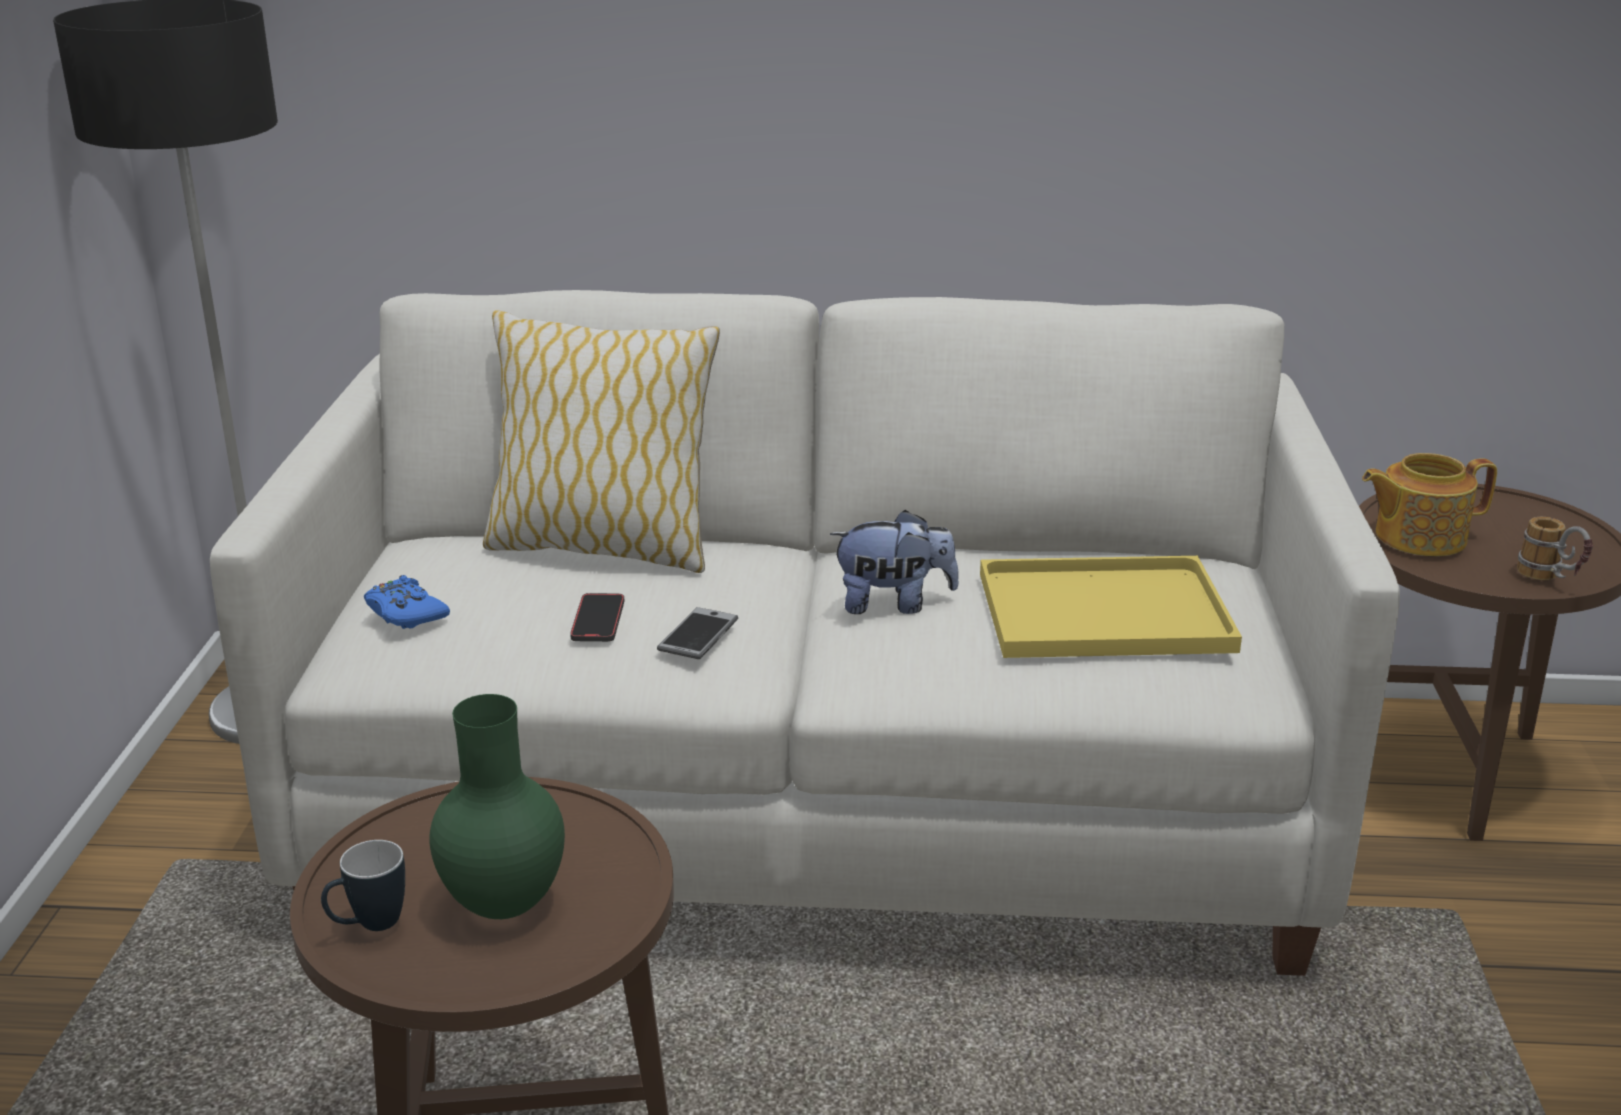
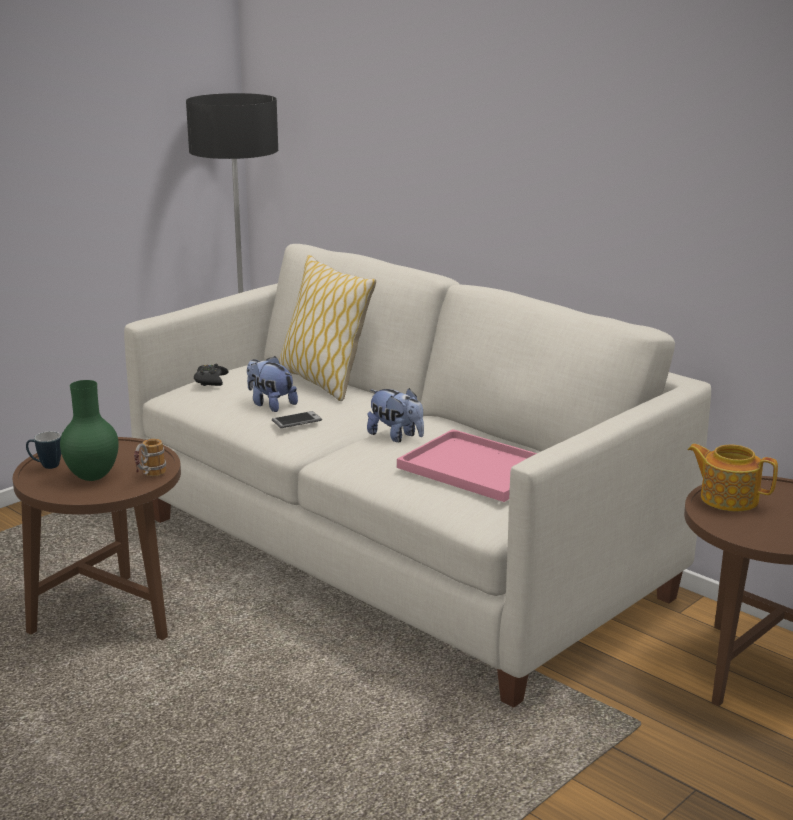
camera: 40 degrees right, 5 degrees down
(405, 613) = (210, 381): blue game controller -> black game controller
(598, 621) = (270, 404): phone -> plush toy
(1108, 610) = (480, 468): yellow tray -> pink tray
(1550, 580) = (760, 538): mug -> mug (149, 476)

